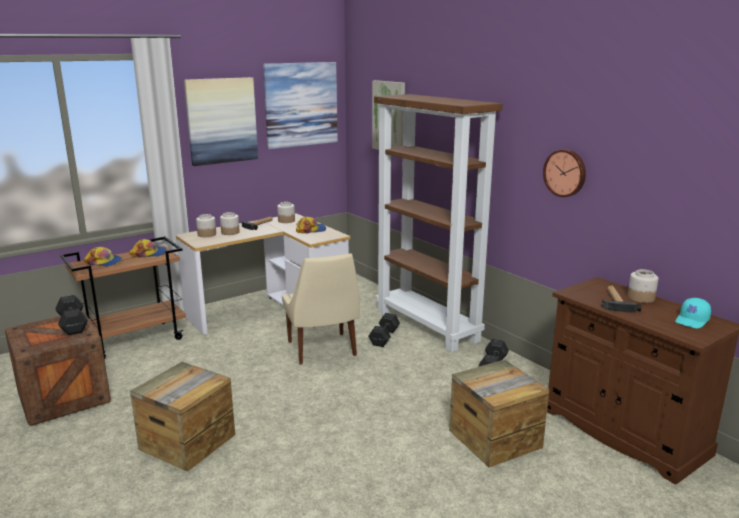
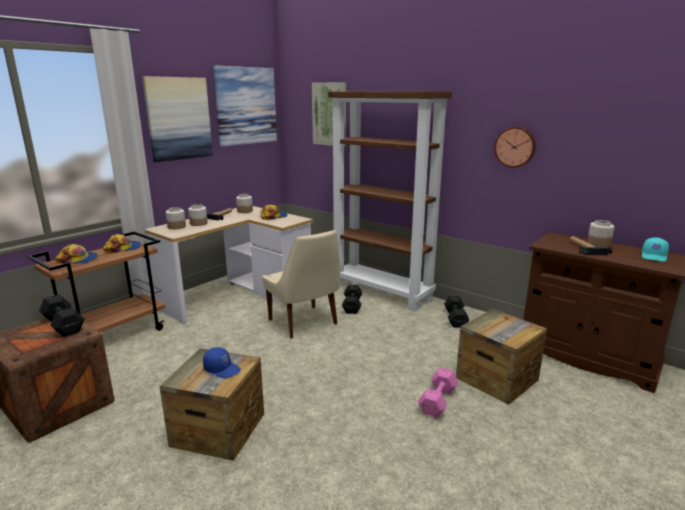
camera: 15 degrees left, 0 degrees up
(190, 384) = (222, 369): none -> blue cap
(415, 451) = (438, 400): none -> pink dumbbell

